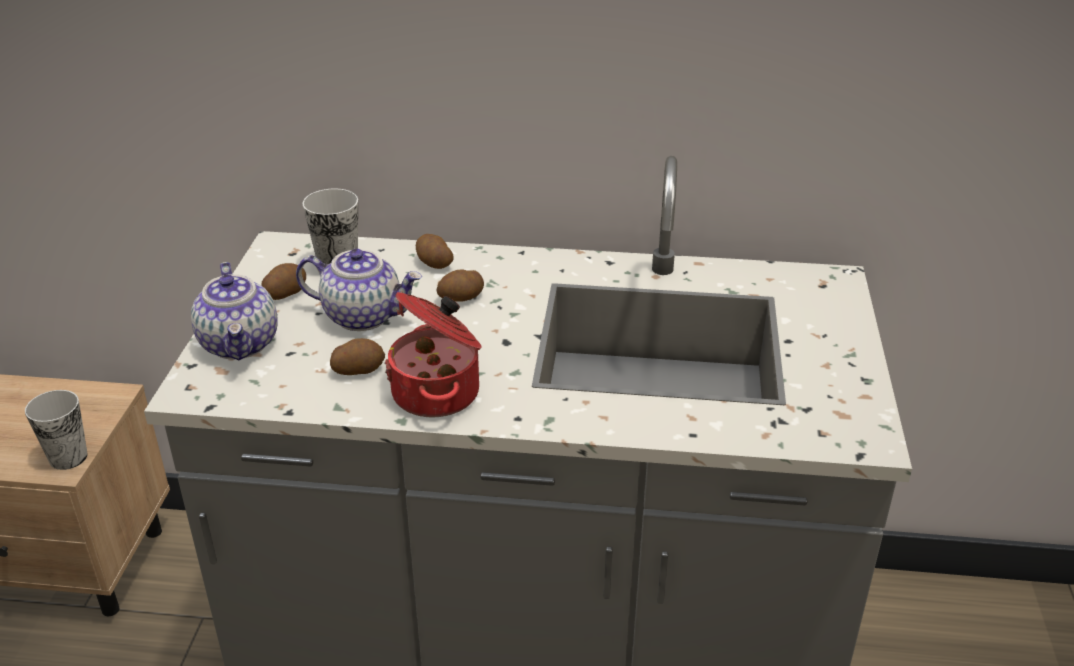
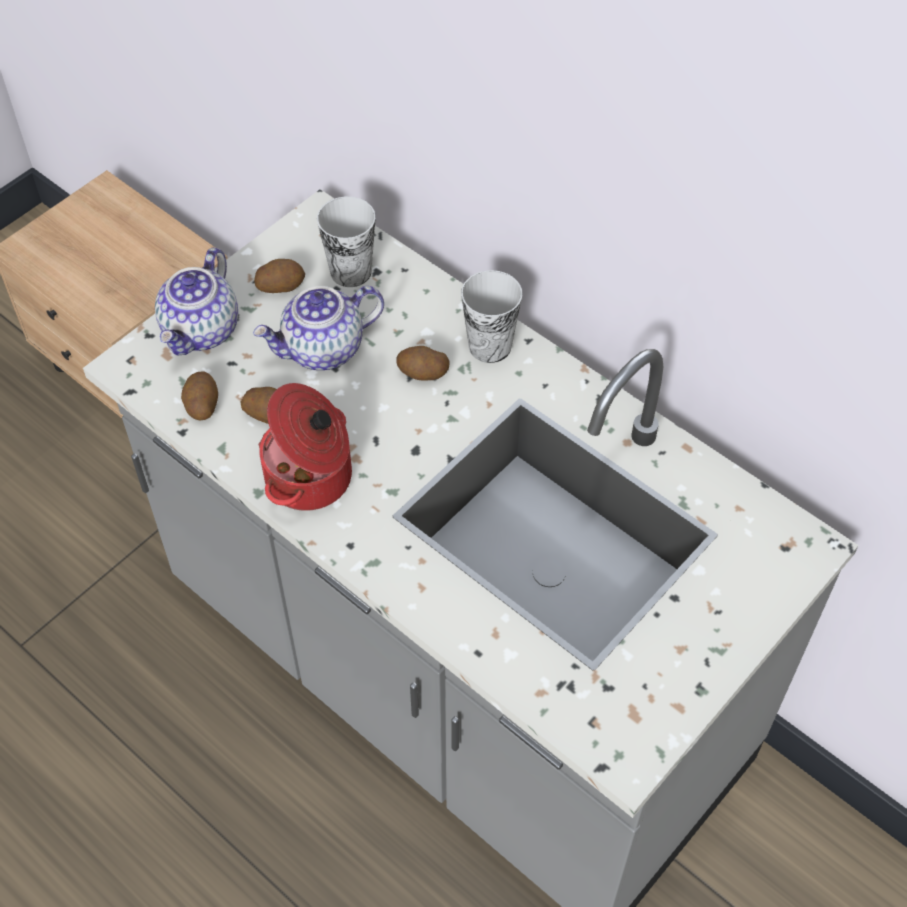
camera: 35 degrees right, 20 degrees up
(68, 457) = (123, 309): cup -> cup (490, 346)
(364, 316) = (323, 350): teapot -> teapot turned 105 degrees clockwise
(433, 263) = (435, 313): potato -> potato (201, 405)

